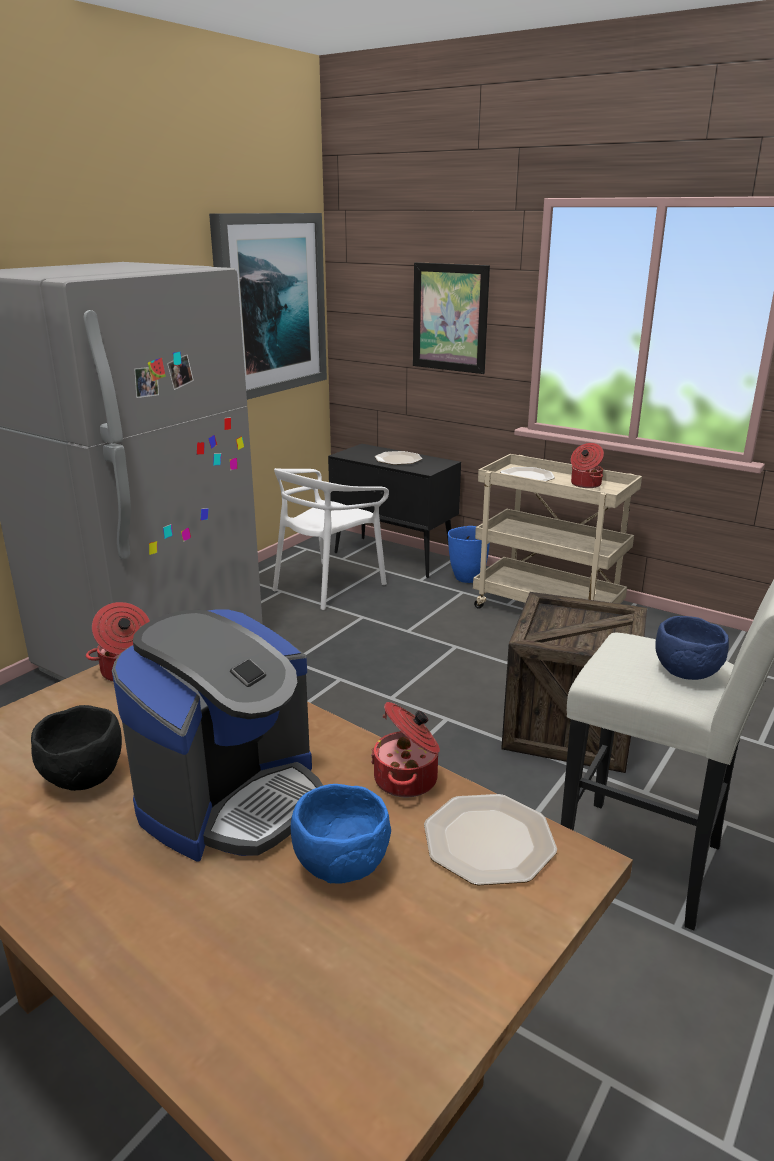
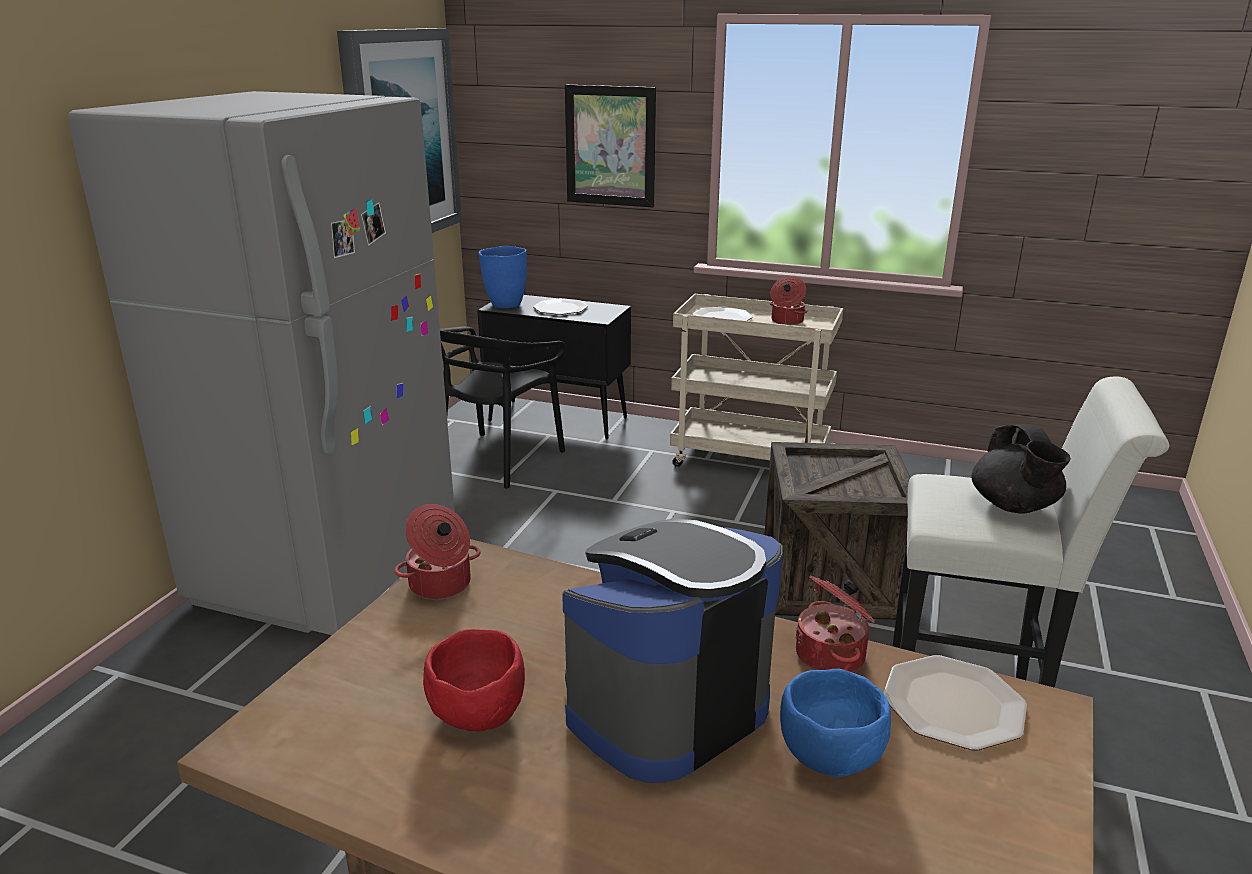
camera: 15 degrees left, 0 degrees up
(82, 776) = (476, 713): black bowl -> red bowl
(231, 798) = (664, 708): coffee machine -> coffee machine turned 150 degrees counterclockwise
(328, 585) = (499, 460): white chair -> black chair
(467, 578) = (649, 434): blue vase -> blue vase (505, 305)
(685, 673) = (1014, 506): blue bowl -> black teapot

